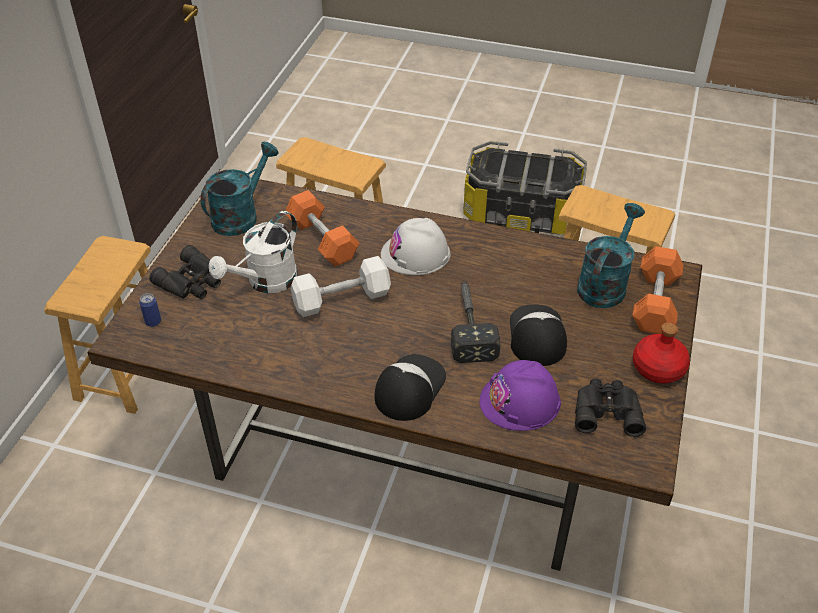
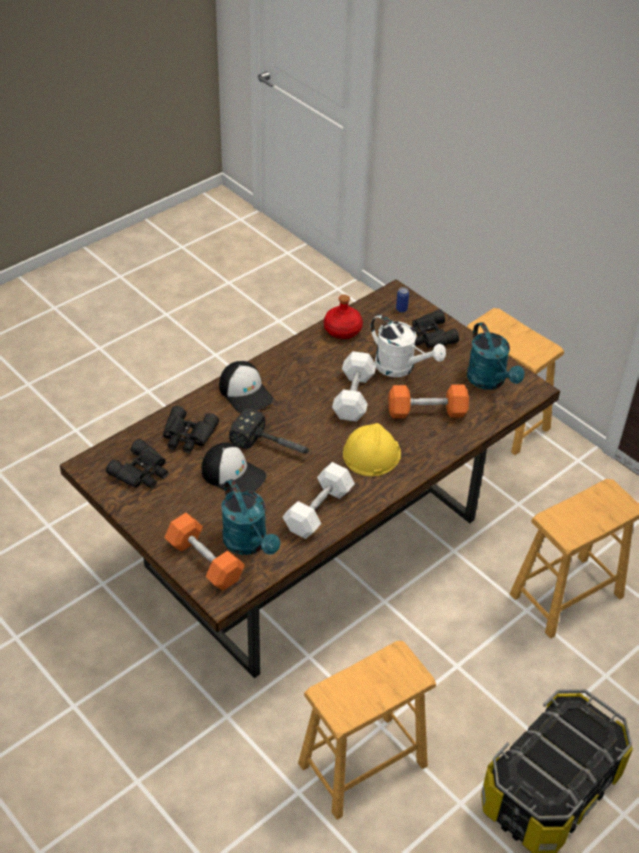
camera: 120 degrees right, 0 degrees up
(266, 282) = (401, 368): white watering can -> white watering can turned 150 degrees clockwise
(415, 254) = (371, 454): white hard hat -> yellow hard hat
(520, 258) = (318, 510): none -> white dumbbell
(520, 401) = (188, 436): purple hard hat -> black binoculars
(657, 368) = (147, 520): red bottle -> red bottle (342, 329)

